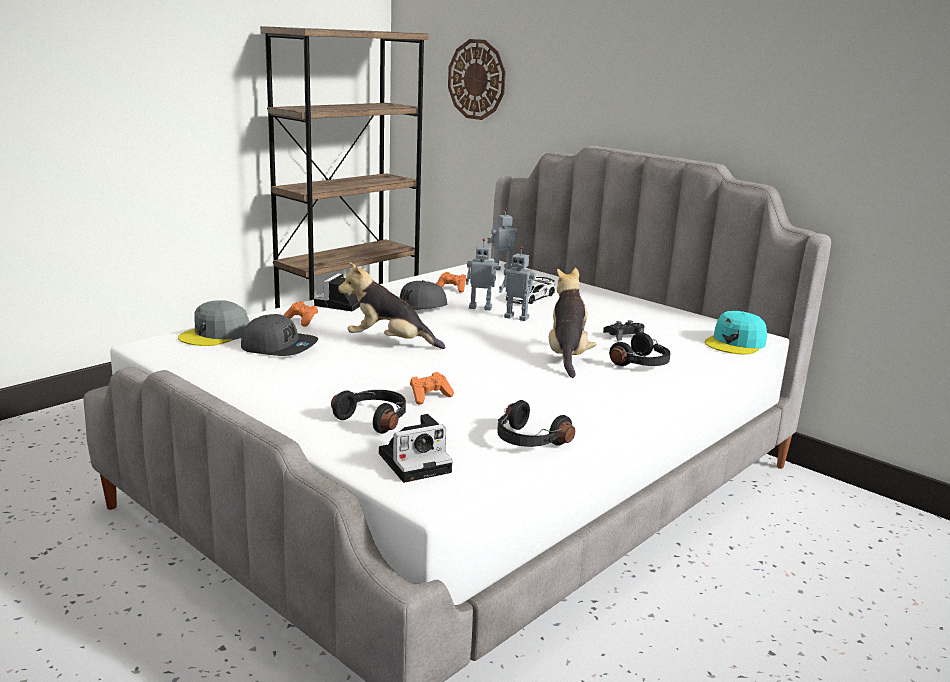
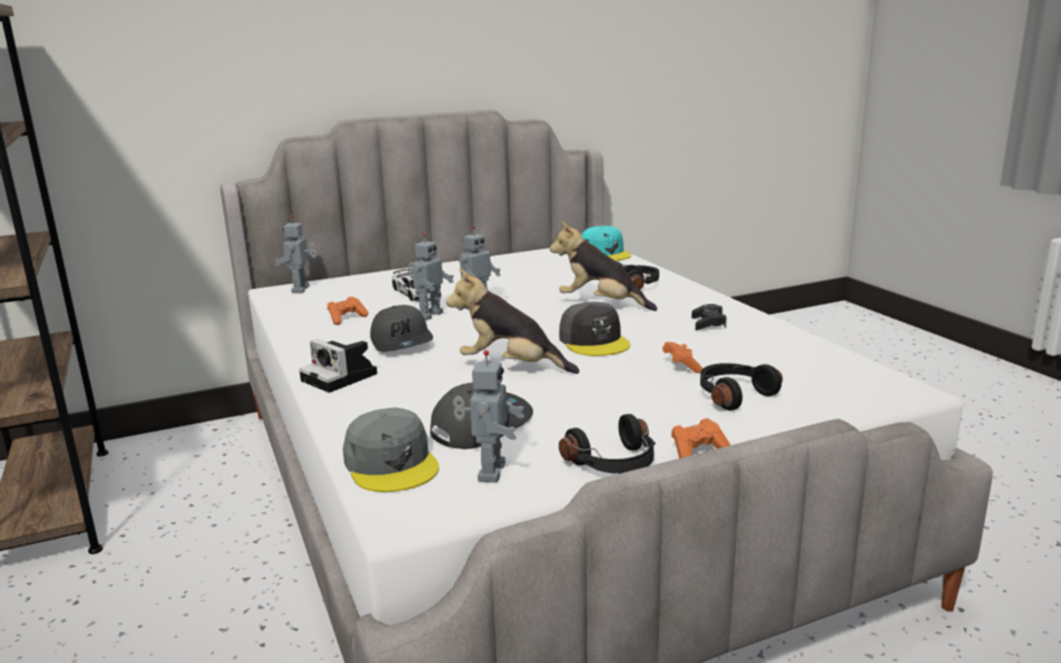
camera: 65 degrees left, 0 degrees up
(210, 357) = (489, 472): none -> toy robot
(302, 321) = (386, 404): orange game controller -> orange game controller (698, 452)
(389, 343) = (511, 367): plush toy -> plush toy turned 75 degrees clockwise
(417, 462) = (837, 388): camera -> none
(466, 362) = (594, 341): none -> grey cap
(477, 79) = (112, 67): wall clock -> none
(528, 441) = (794, 344): black headphones -> black headphones (615, 464)
(624, 335) = (561, 279): black game controller -> black game controller (708, 323)

